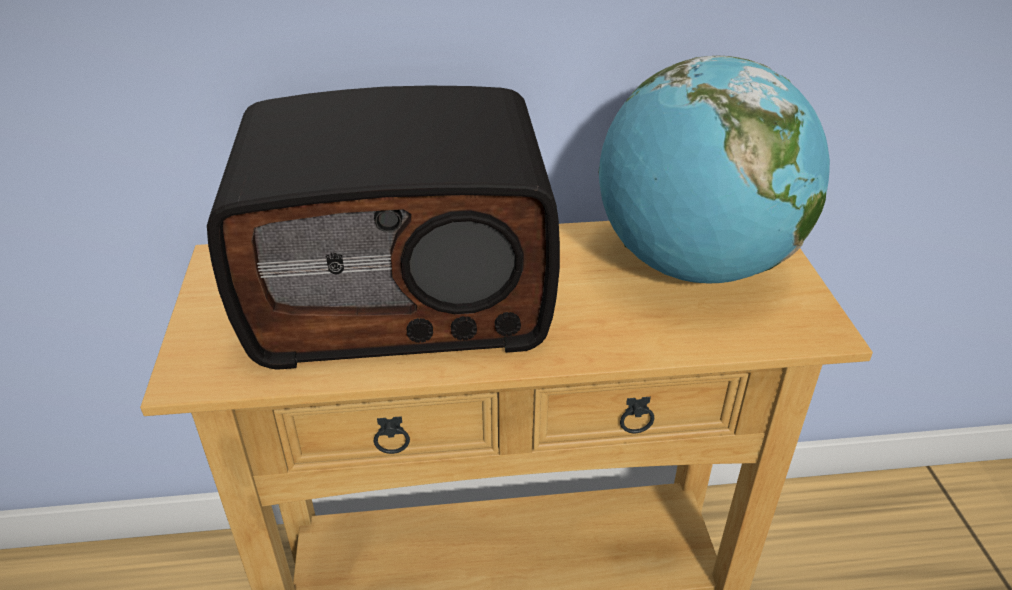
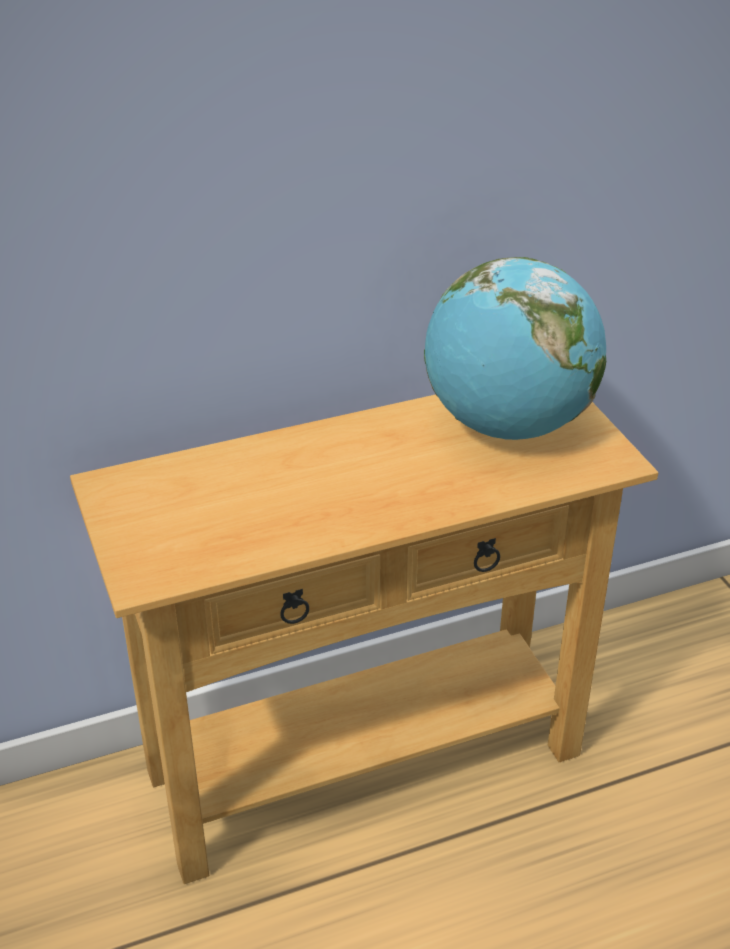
camera: 15 degrees left, 0 degrees up
(402, 293) = (279, 487): radio -> none

